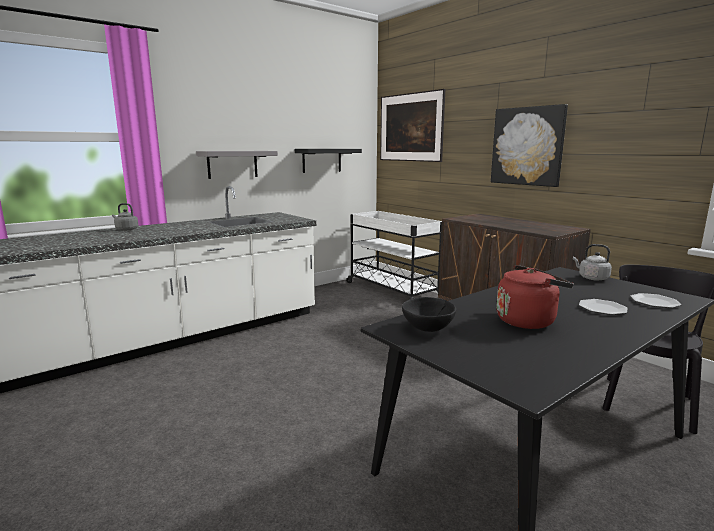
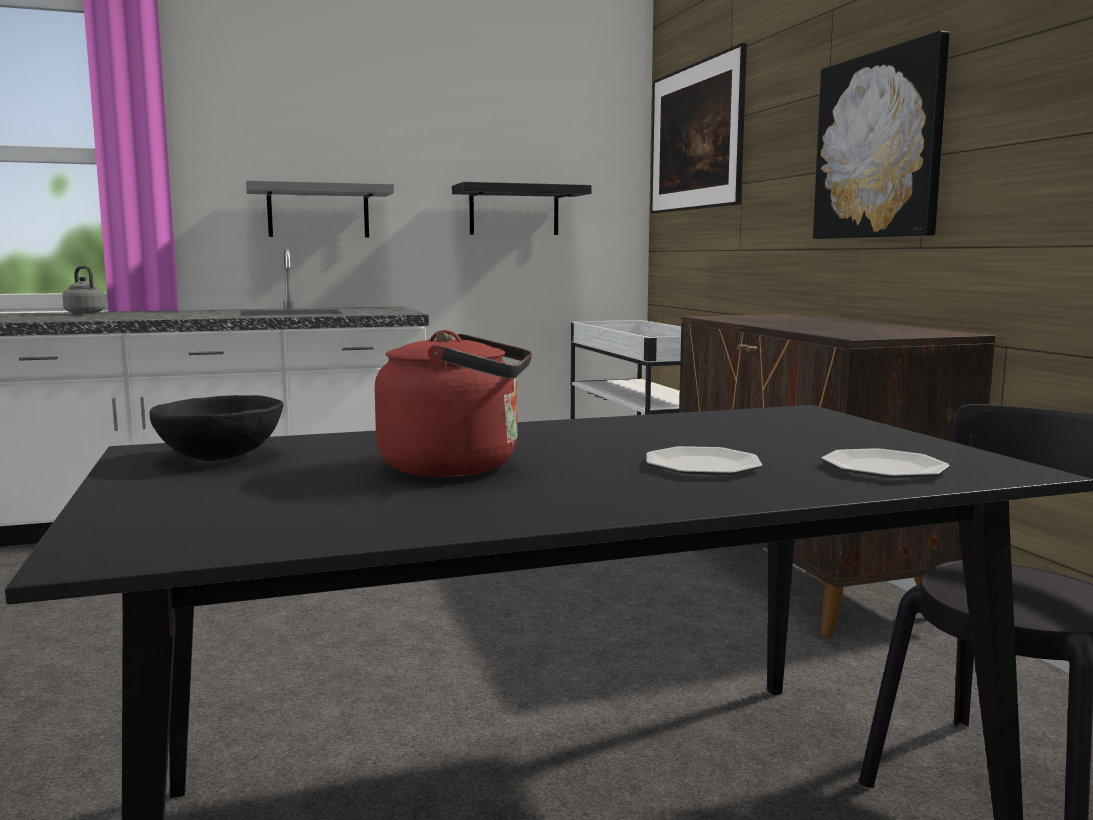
camera: 20 degrees right, 5 degrees down
(591, 278) = (837, 424): grey kettle -> none

